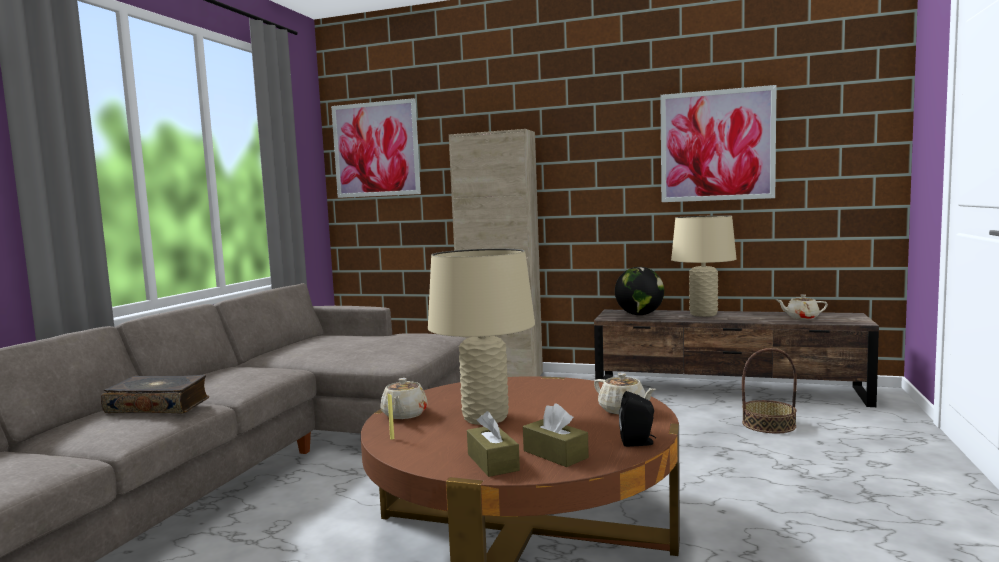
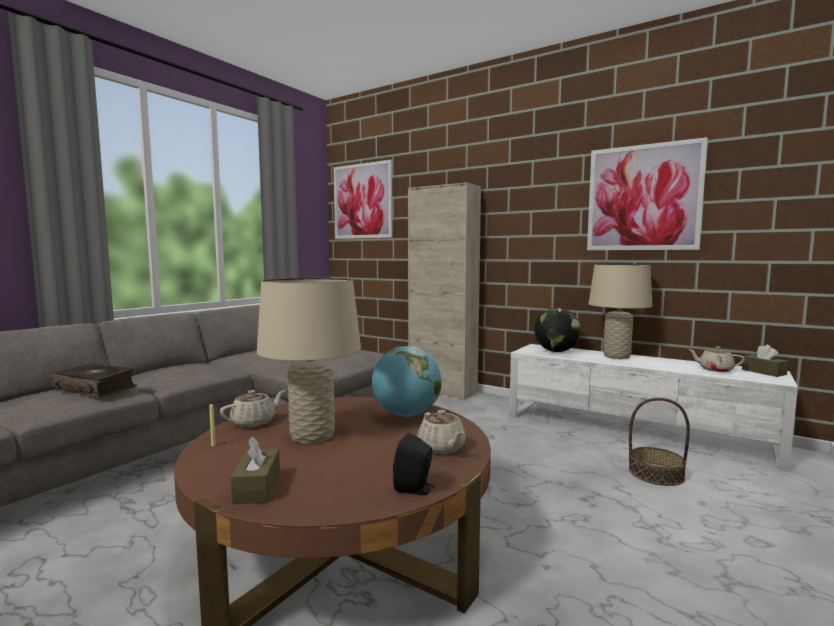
camera: 15 degrees right, 0 degrees up
(404, 415) = (254, 422): beige teapot -> beige teapot turned 150 degrees counterclockwise
(555, 389) = (406, 415): none -> globe
(555, 454) = (322, 488): brown tissue box -> brown tissue box (763, 372)
(728, 390) = (635, 430): brown tv stand -> white tv stand

